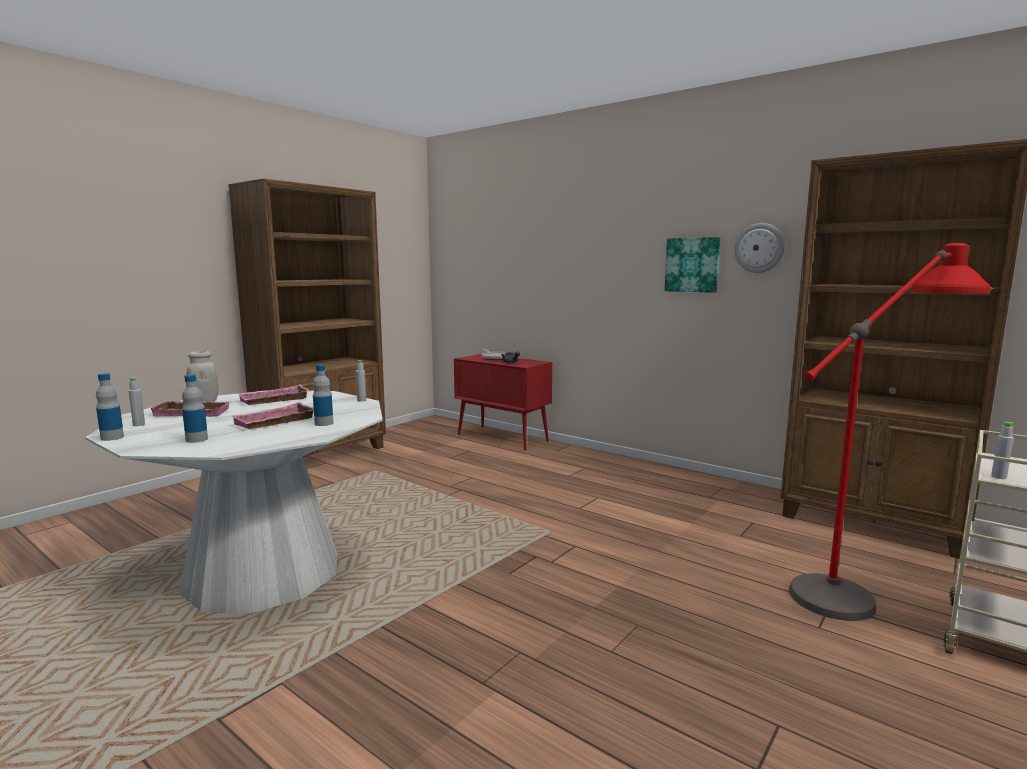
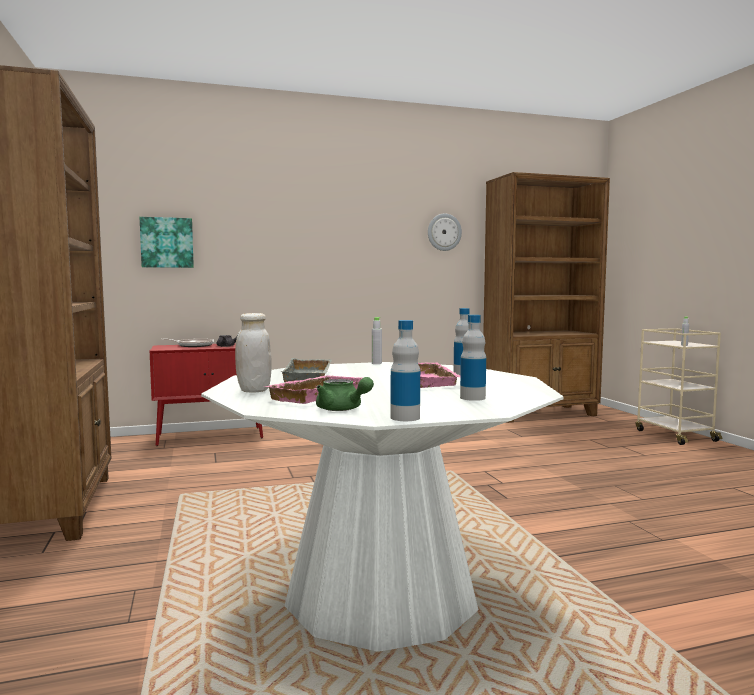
camera: 55 degrees left, 5 degrees down
(139, 424) = (342, 409): grey bottle -> green teapot
(274, 400) = (310, 376): pink tray -> grey tray
(692, 265) = (395, 244): picture -> picture (167, 242)
(865, 585) = (607, 435): red floor lamp -> none

